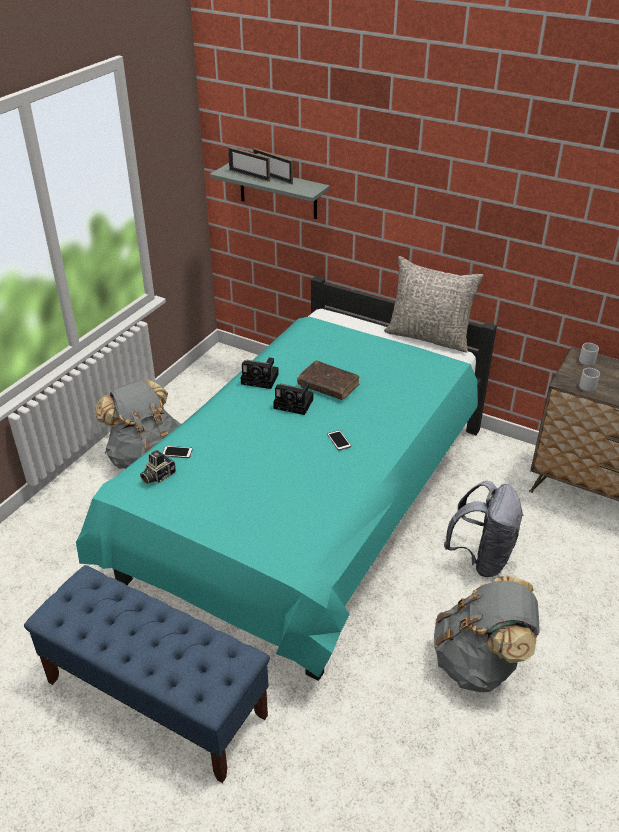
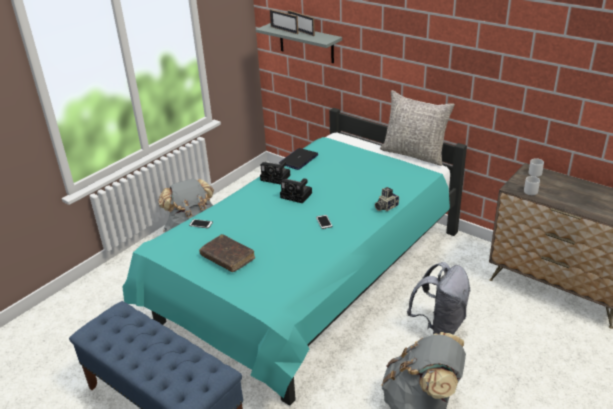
camera: 10 degrees right, 5 degrees down
(157, 476) = (182, 239): camera -> camera (385, 207)
(284, 351) = (298, 159): none -> laptop
(328, 385) = (326, 184): brown book -> brown book (227, 258)

